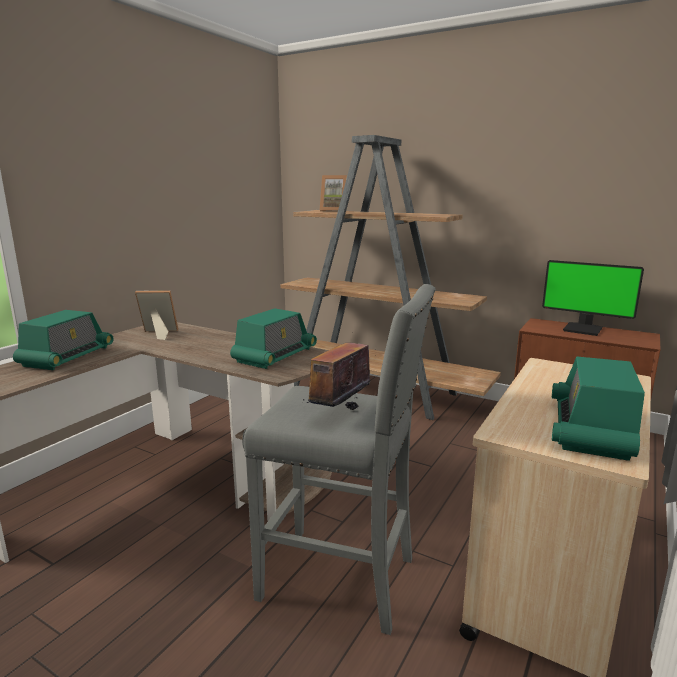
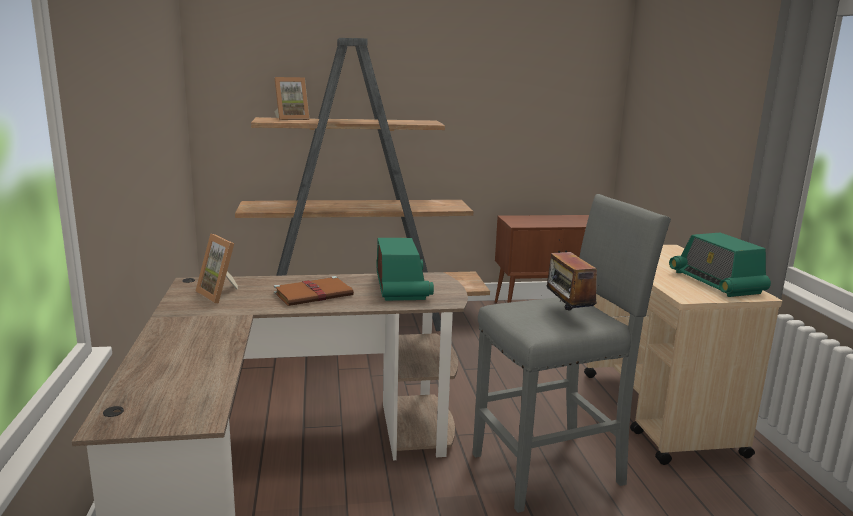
camera: 40 degrees left, 0 degrees up
(67, 357) = (182, 341): radio -> none
(158, 334) = (221, 294): picture frame -> picture frame turned 90 degrees counterclockwise
(206, 347) = (314, 294): none -> brown book
(583, 329) = (549, 219): monitor -> none

